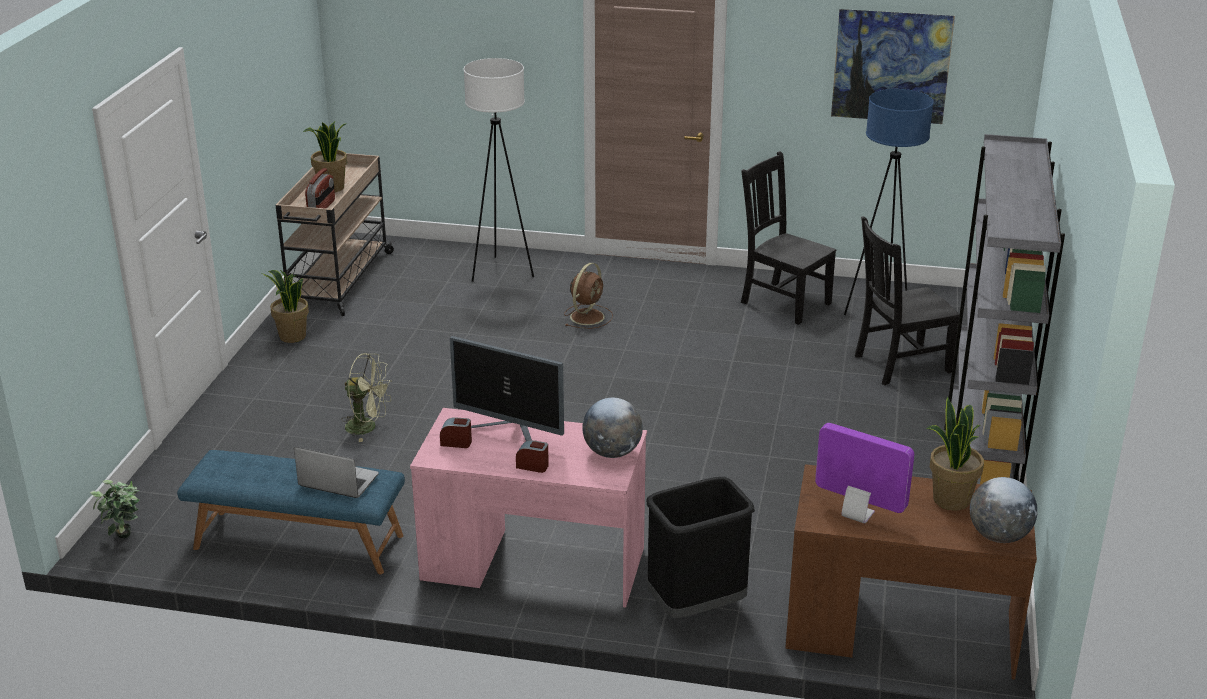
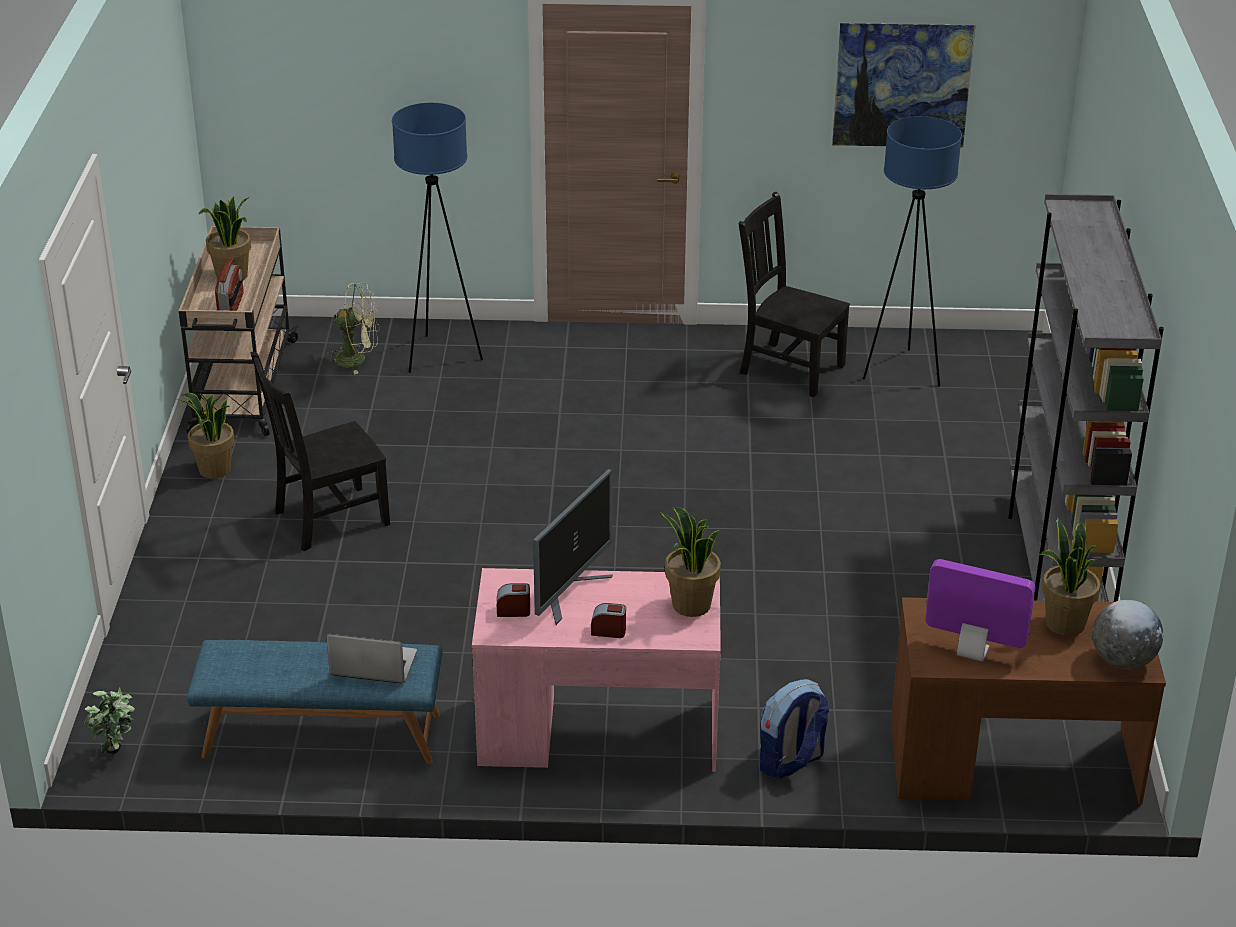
camera: 10 degrees left, 5 degrees up
(368, 427) = (350, 582): green fan -> green fan (357, 359)
(501, 272) = (440, 356): white floor lamp -> blue floor lamp
(510, 432) = (570, 592): monitor -> monitor turned 75 degrees counterclockwise
(588, 316) = (564, 408): brown fan -> none
(612, 453) = (690, 605): globe -> potted plant
(696, 607) = (791, 762): black trash can -> backpack
(899, 364) = (940, 439): black chair -> black chair (327, 519)

